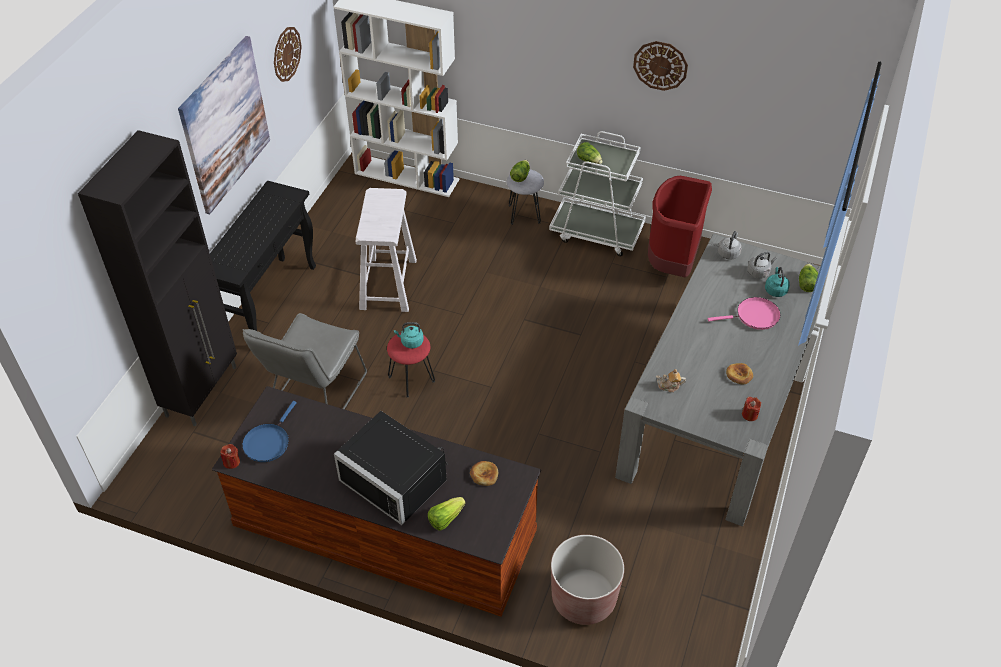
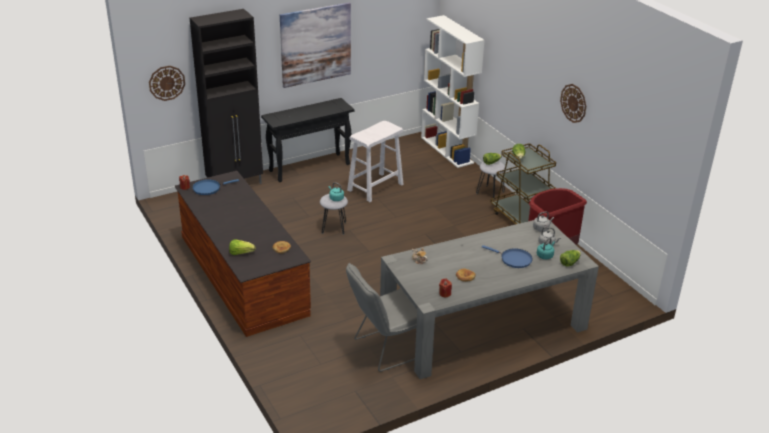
camera: 40 degrees right, 15 degrees down
(286, 54) = (383, 31): wall clock -> wall clock (167, 83)
(314, 396) = (280, 211): grey chair -> grey chair (388, 348)
(398, 477) = (243, 228): black microwave -> none
(411, 379) = (334, 228): red stool -> grey stool
(583, 598) = (294, 355): brown planter -> none
(597, 232) = (521, 219): white cart -> brown cart
(754, 316) = (514, 259): pink frying pan -> blue frying pan

